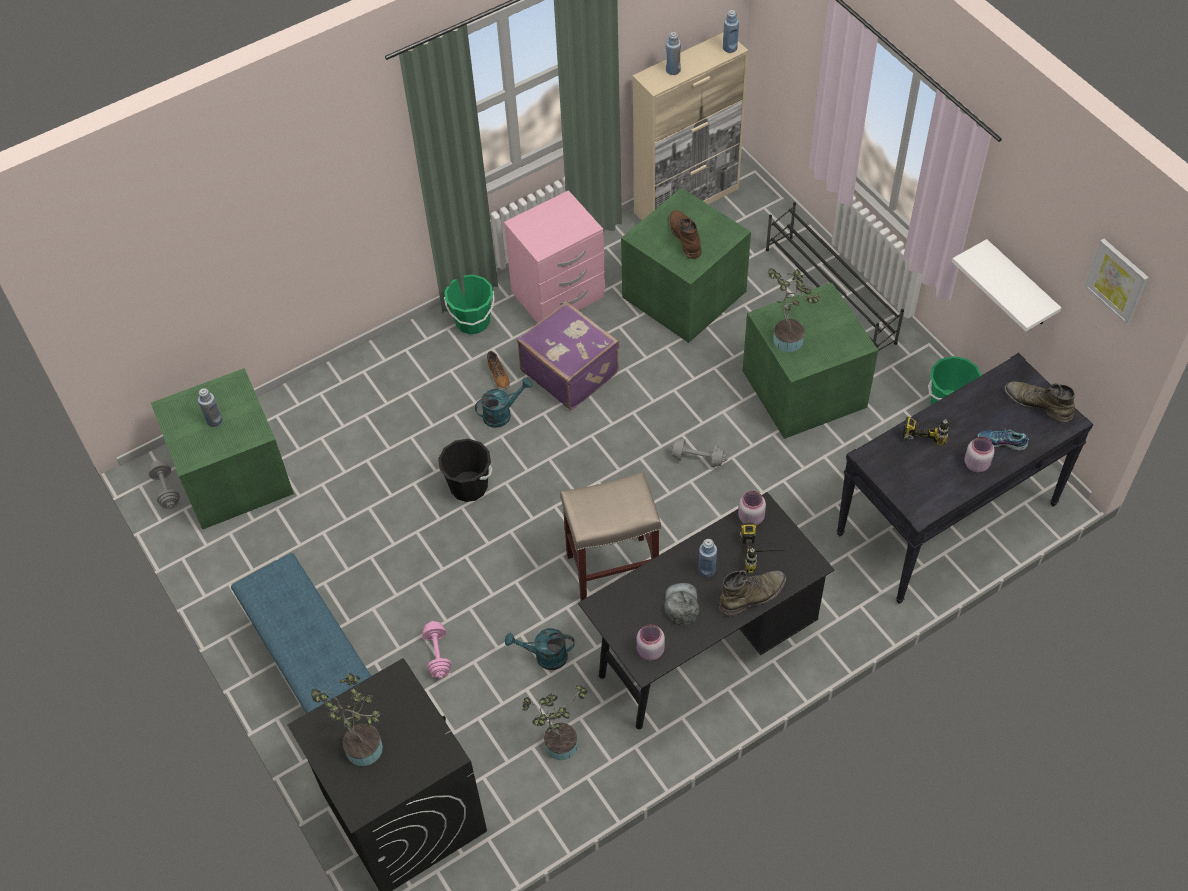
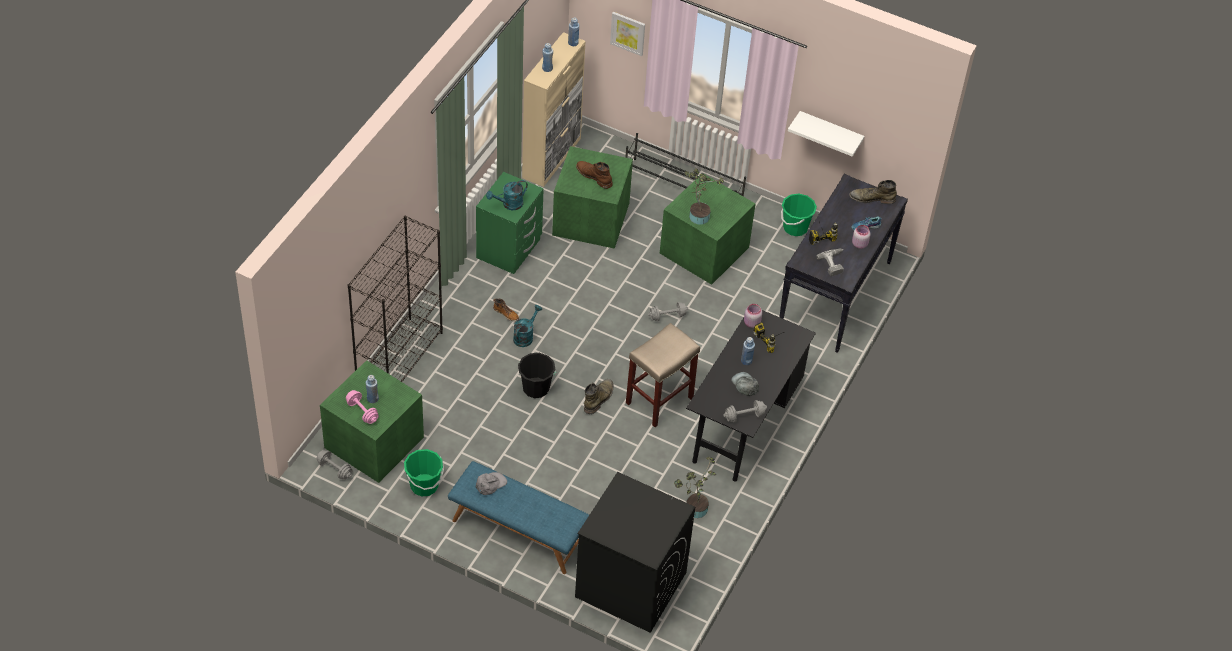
camera: 35 degrees left, 5 degrees down
(287, 594) = (490, 484): none -> grey cap
(336, 382) = (399, 358): none -> black bookcase
(363, 744) = (629, 523): potted plant -> none
(437, 654) = (587, 491): pink dumbbell -> pink dumbbell (362, 412)
(472, 321) = (464, 286): green bucket -> green bucket (424, 485)
(545, 656) = (653, 465): turquoise watering can -> turquoise watering can (509, 204)
(558, 295) = (509, 249): pink nightstand -> green nightstand
(570, 371) = (551, 293): purple suitcase -> none
(649, 651) = (744, 416): pink jar -> grey dumbbell
(752, 595) = (781, 364): green boot -> green boot (599, 398)
(920, 478) = (834, 263): none -> power drill
(1117, 281) = (901, 107): picture -> picture (628, 33)

